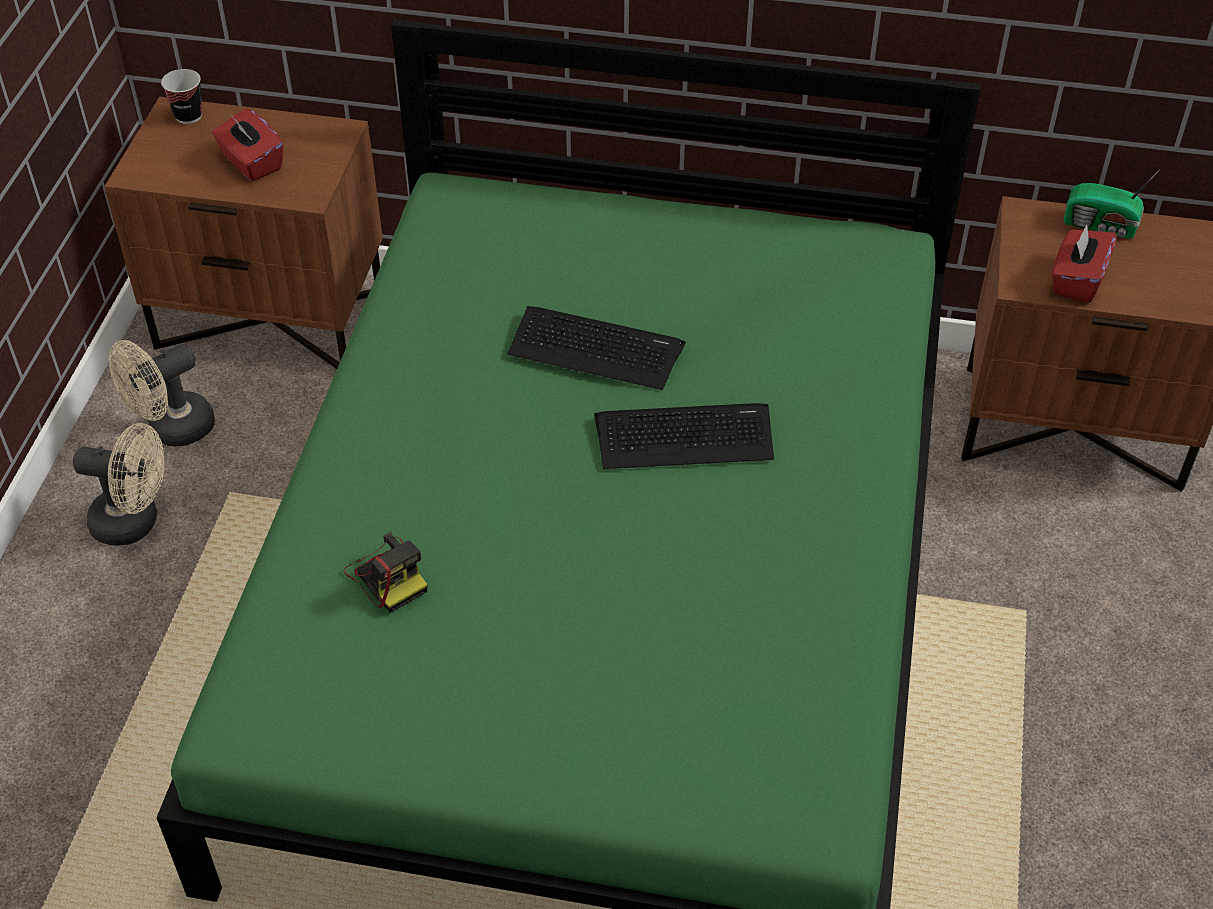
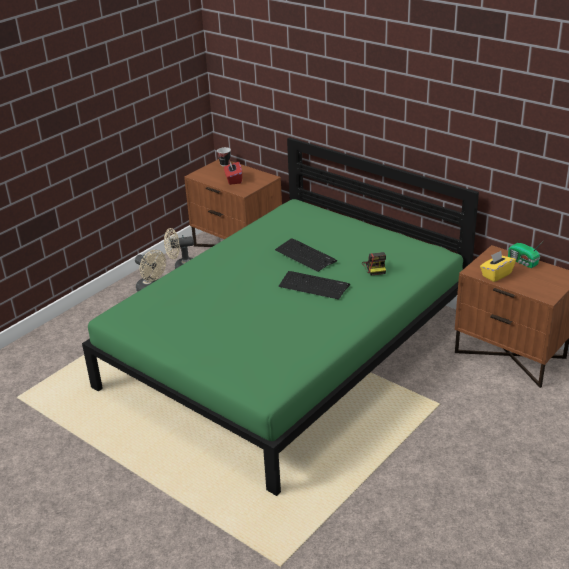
camera: 30 degrees right, 15 degrees down
(387, 576) = (187, 295): camera -> camera (375, 267)
(1077, 280) = (496, 275): red tissue box -> yellow tissue box

